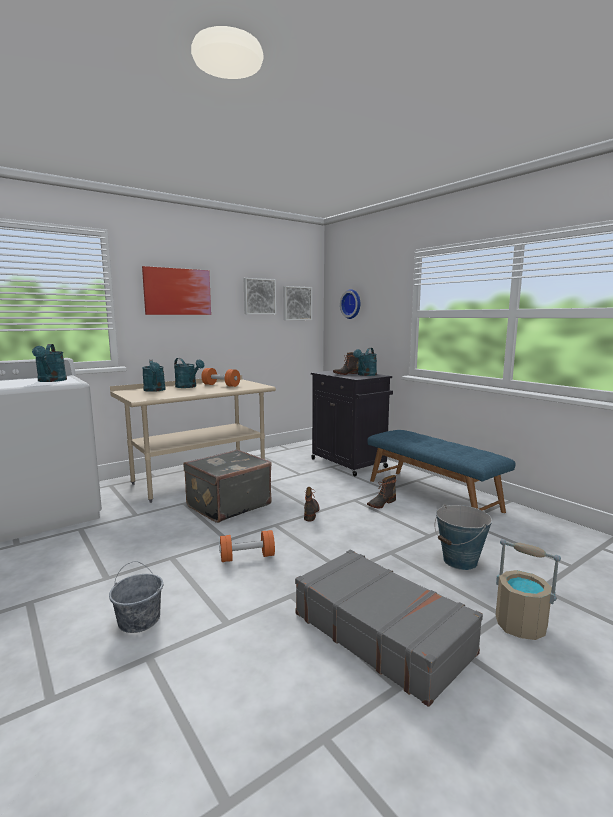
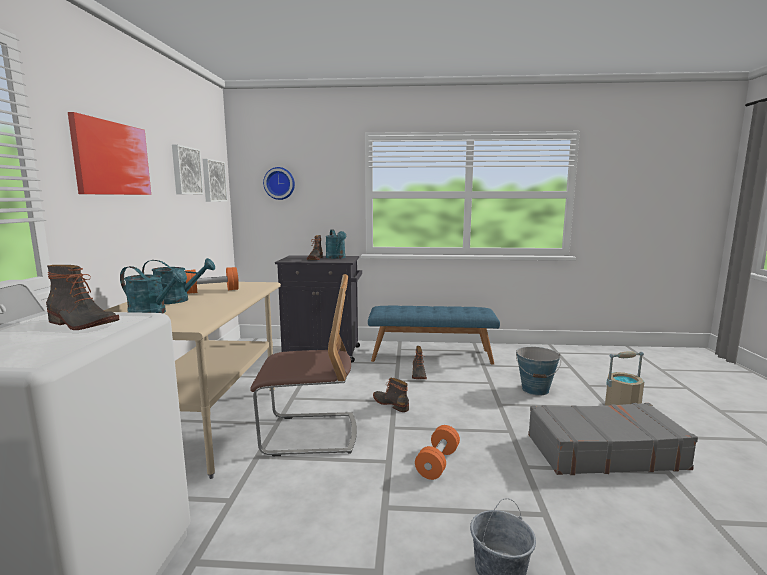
camera: 50 degrees left, 0 degrees up
(51, 381) = (81, 324): turquoise watering can -> boot
(227, 505) = (309, 434): grey suitcase -> chair

